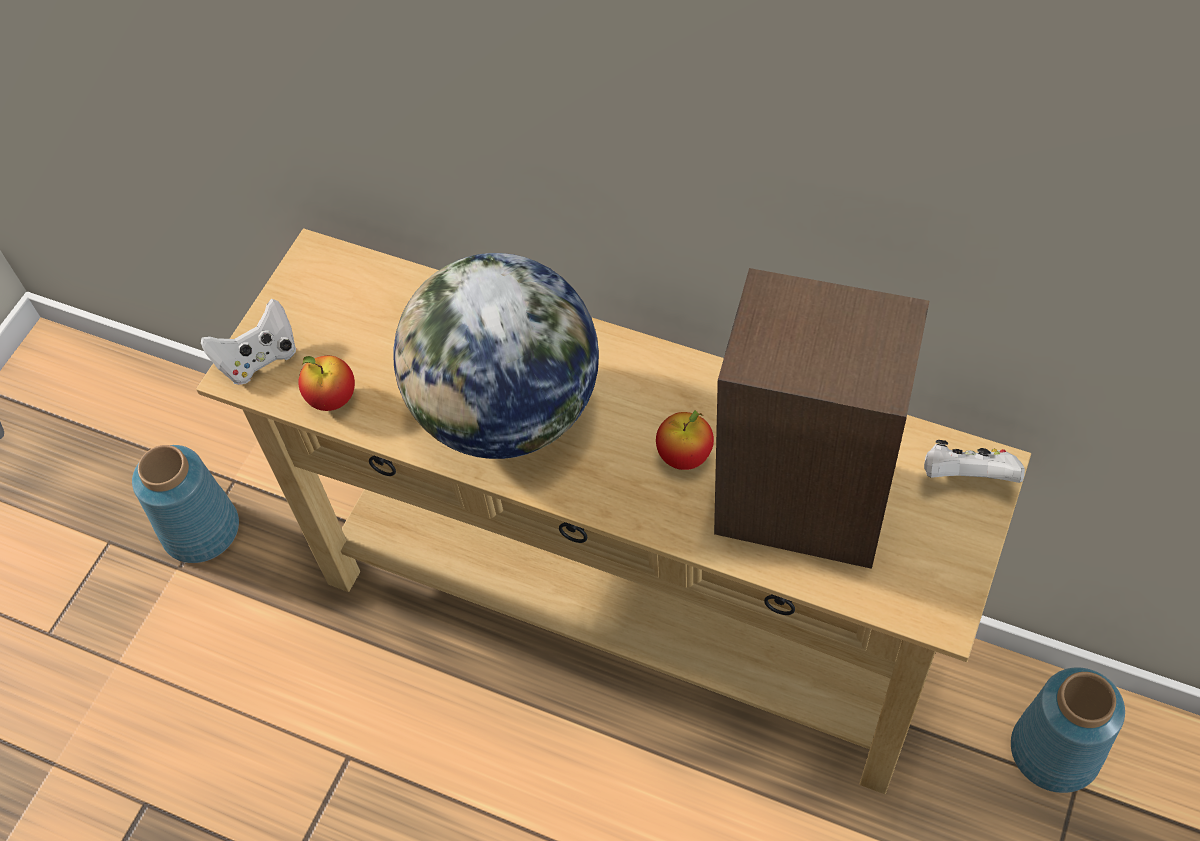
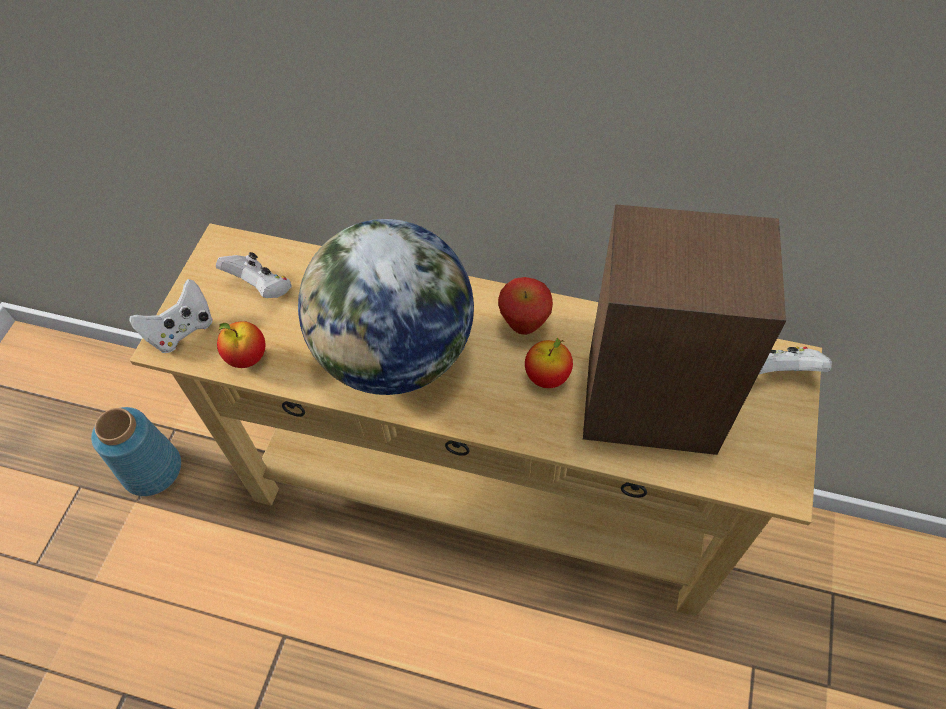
camera: 10 degrees left, 0 degrees up
(357, 316) = (261, 288): none -> white game controller
(667, 390) = (524, 325): none -> apple
(1056, 751) = (814, 568): blue vase -> none

